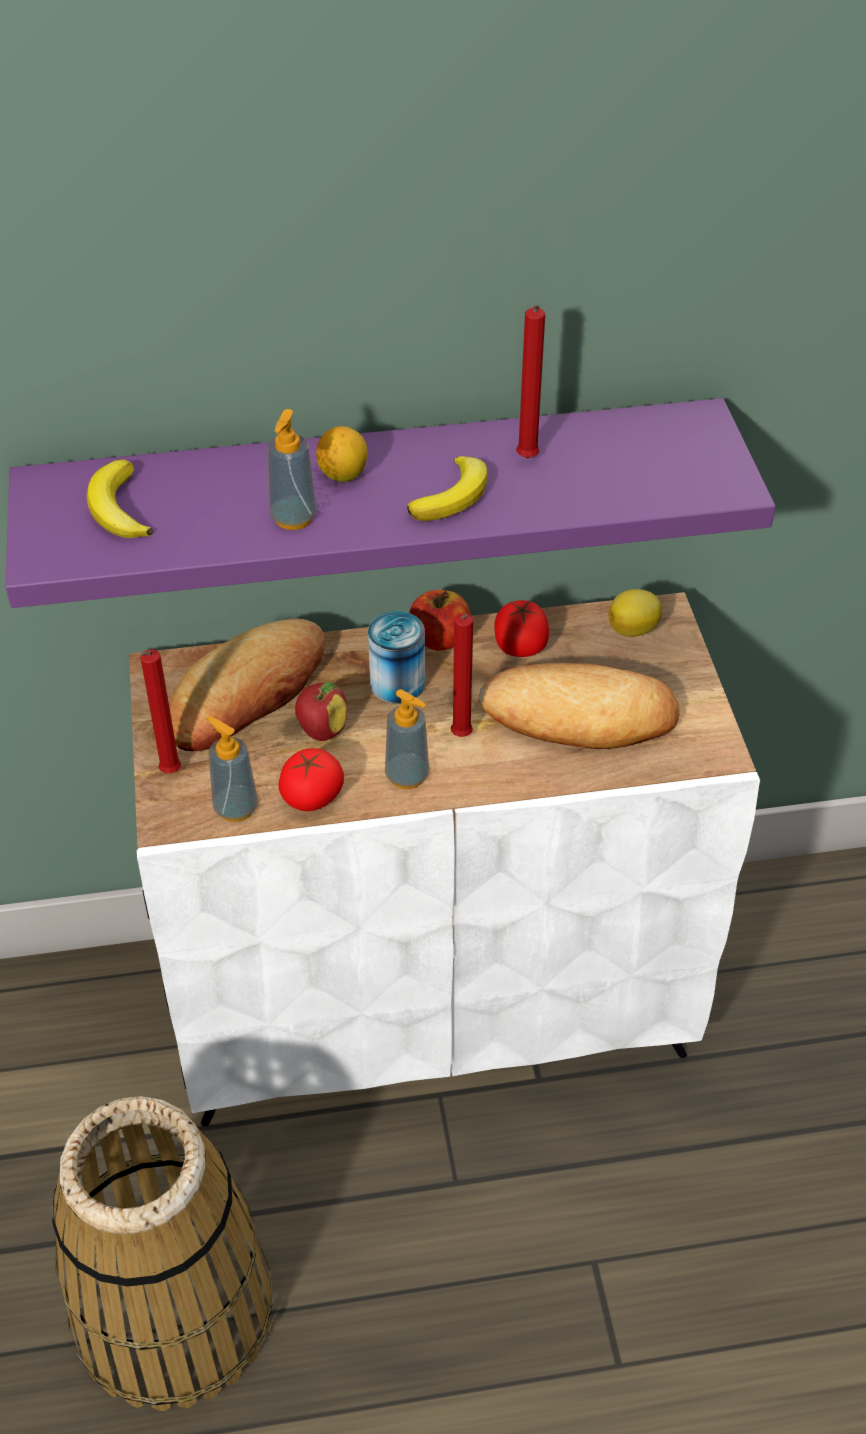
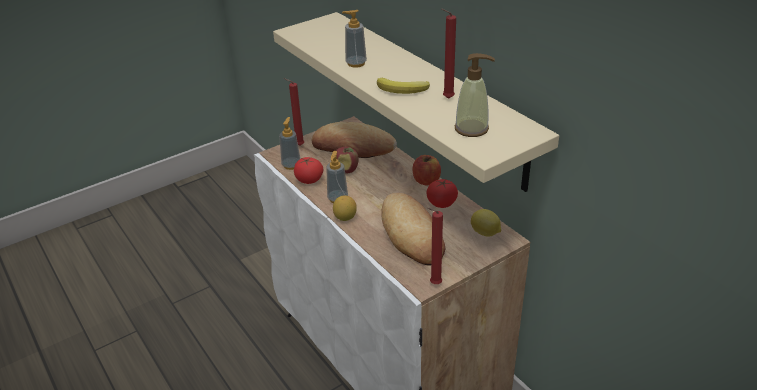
camera: 65 degrees right, 10 degrees down
(118, 508) = (331, 34): banana -> none
(172, 1310) = (207, 342): basket -> none
(343, 475) = (393, 65): lemon -> lemon (345, 218)
(377, 492) = (430, 96): purple shelf -> beige shelf
(397, 683) = (389, 179): can -> none
(460, 738) = (370, 205): red candle -> red candle (433, 284)
(648, 471) = (472, 129): none -> soap dispenser

